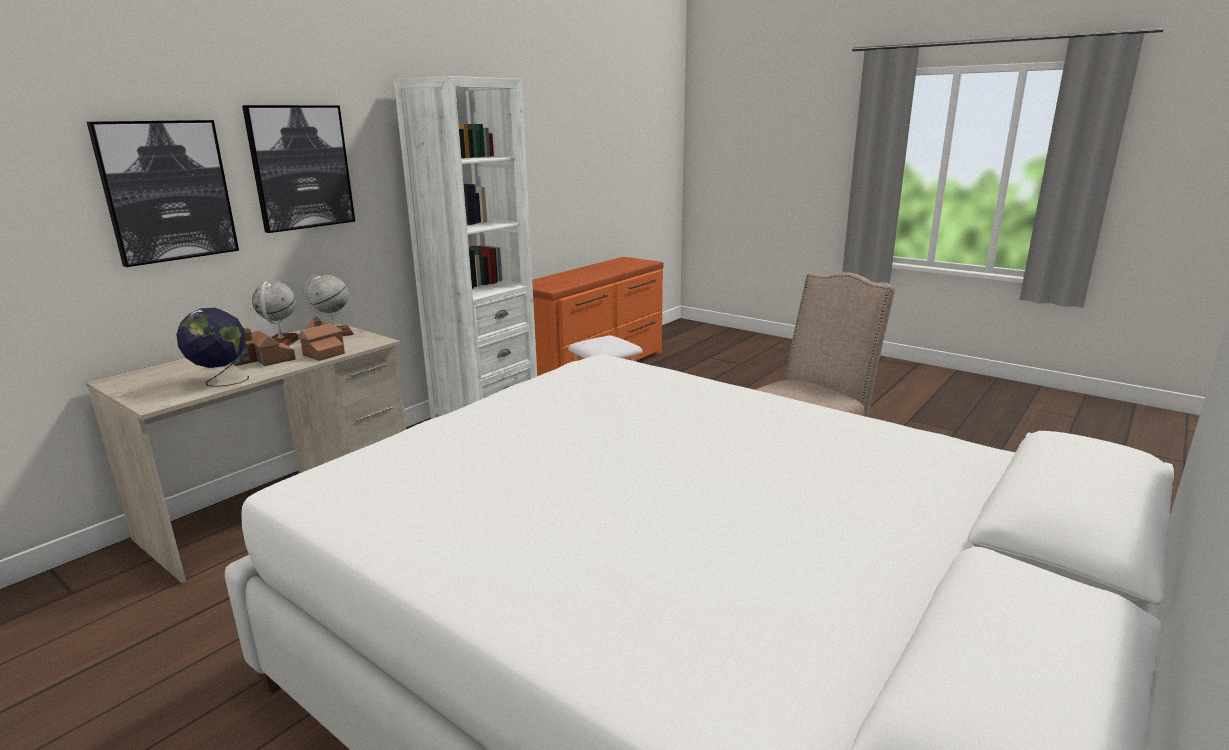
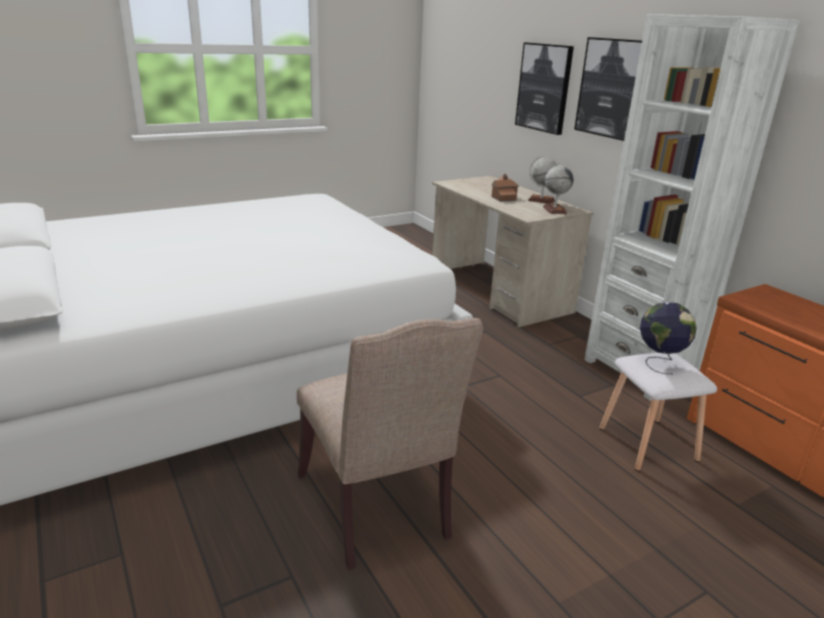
camera: 110 degrees right, 5 degrees up
(221, 381) = (470, 190): globe -> globe (659, 363)
(322, 351) = (513, 206): toy house -> none

